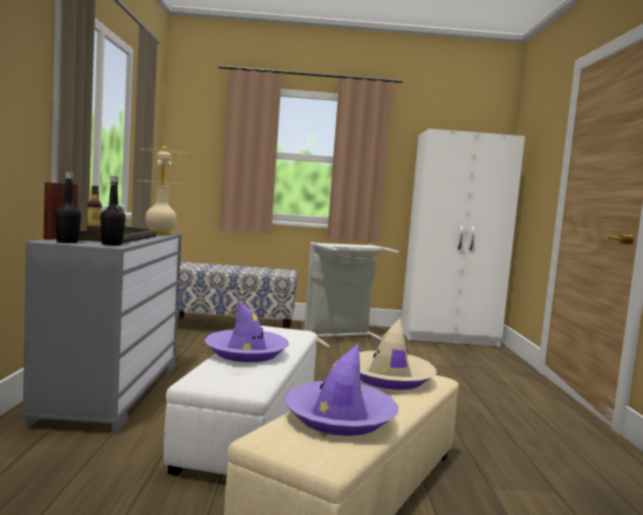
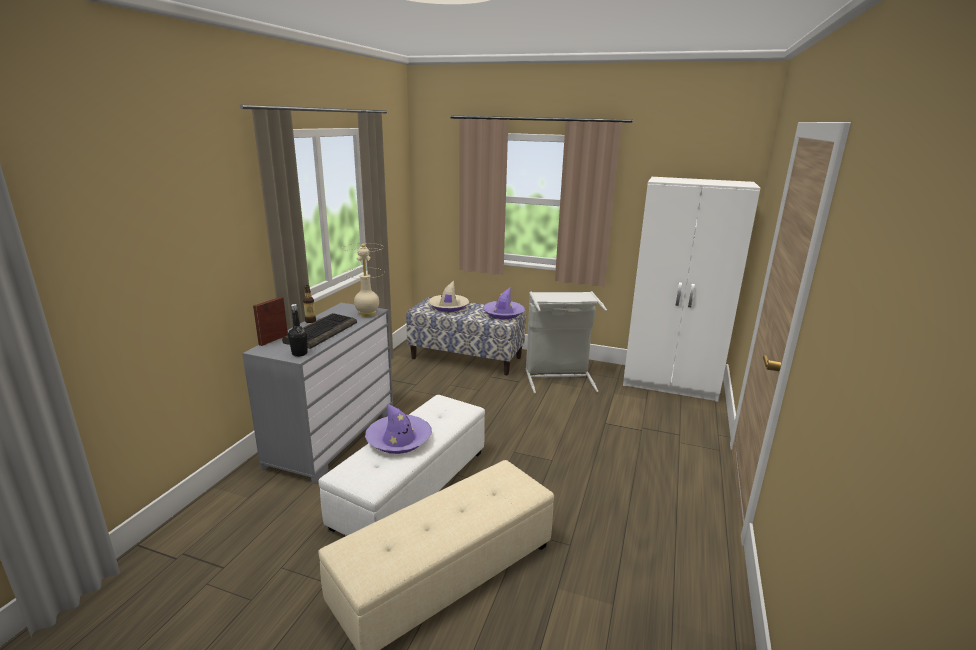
camera: 20 degrees right, 15 degrees up
(67, 242) = (270, 351): black bottle -> none
(339, 418) = (407, 535): purple hat -> purple hat (503, 314)
(389, 378) = (488, 486): beige hat -> beige hat (448, 307)

